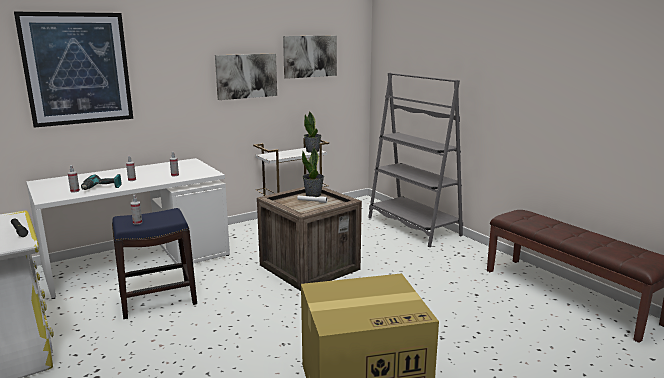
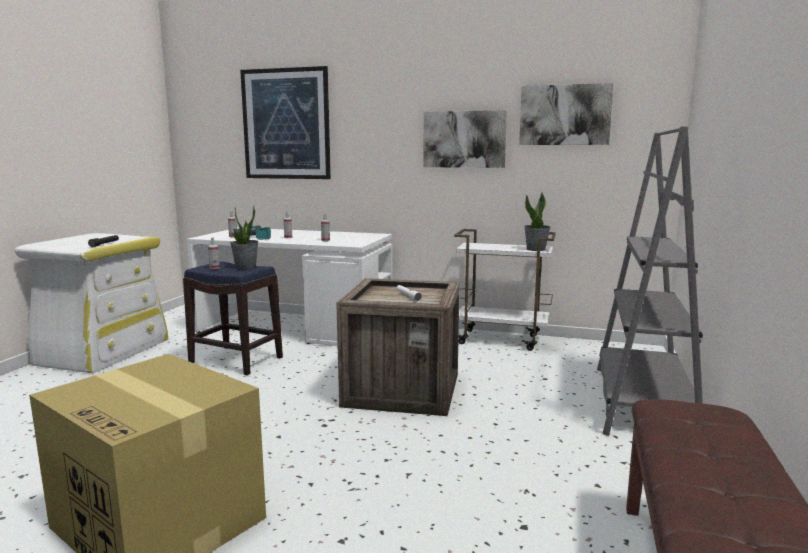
camera: 50 degrees right, 5 degrees down
(313, 195) = (431, 292): potted plant -> potted plant (245, 266)

